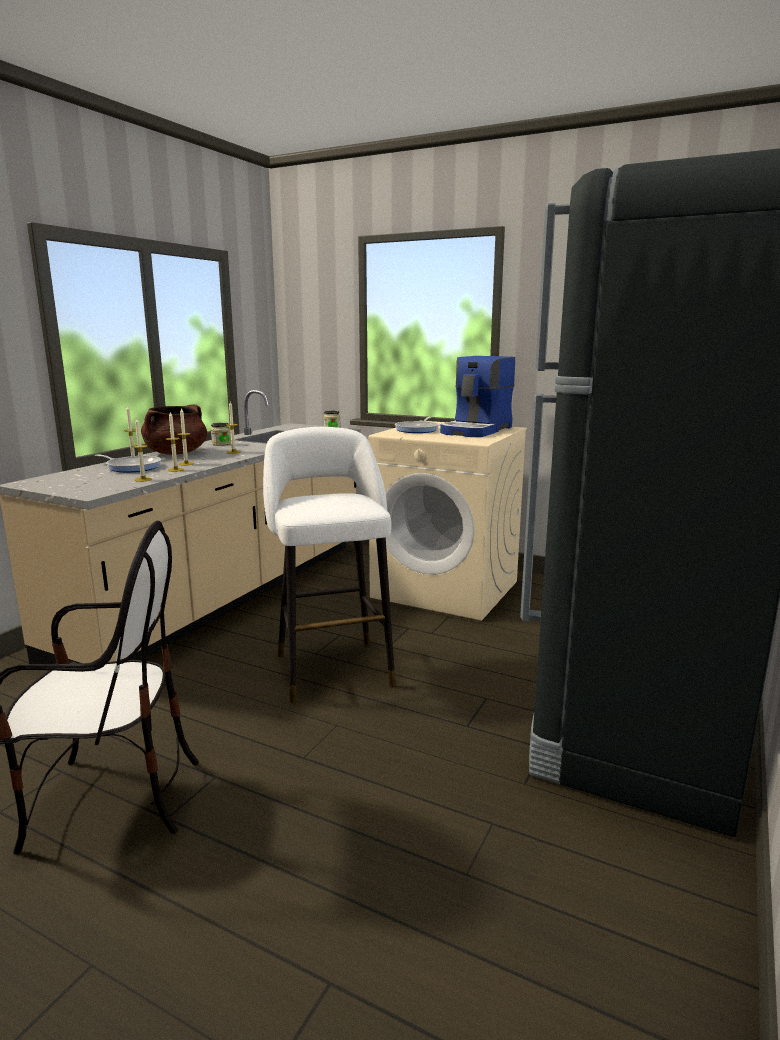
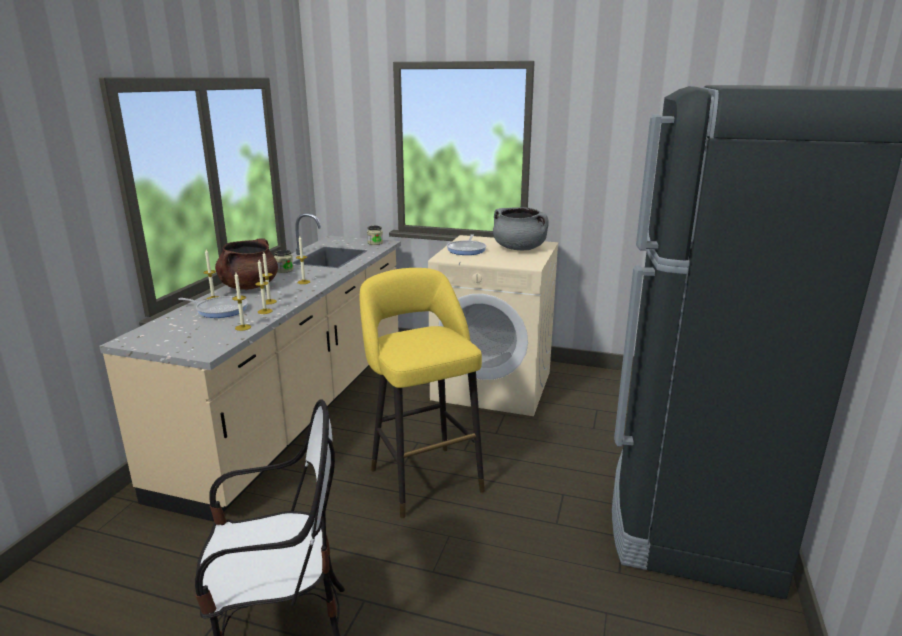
camera: 10 degrees left, 5 degrees up
(332, 666) = (423, 476): white stool -> yellow stool
(477, 430) = (519, 248): coffee machine -> grey cooking pot

